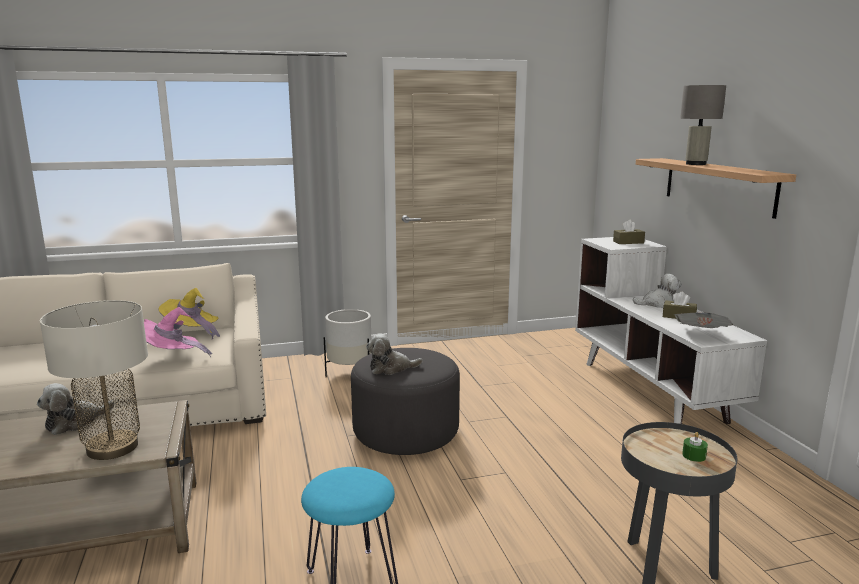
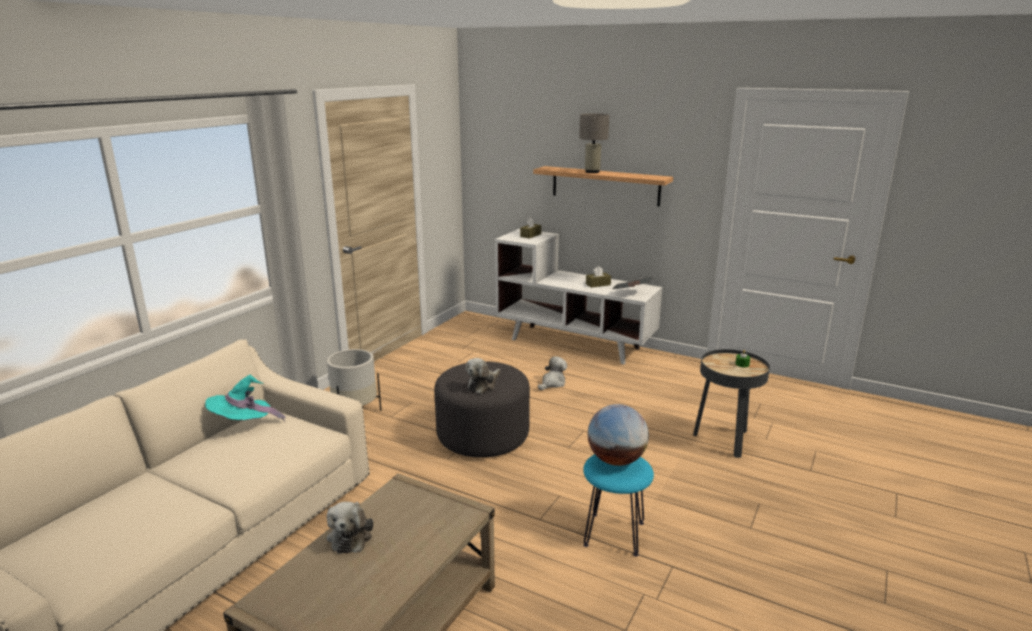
camera: 45 degrees left, 5 degrees up
(112, 447) = (434, 530): table lamp -> none
(171, 357) = (286, 453): pink hat -> none
(192, 331) = (244, 424): yellow hat -> turquoise hat
(352, 480) = (616, 460): none -> globe
(658, 304) = (571, 279): plush toy -> plush toy (552, 383)

